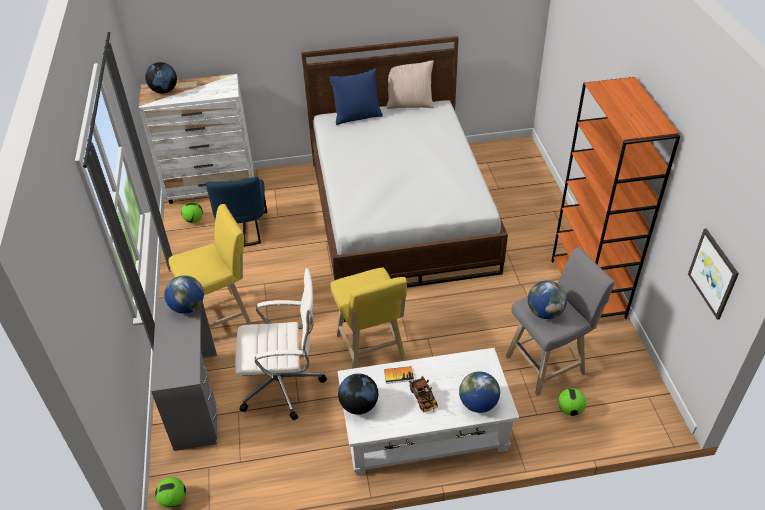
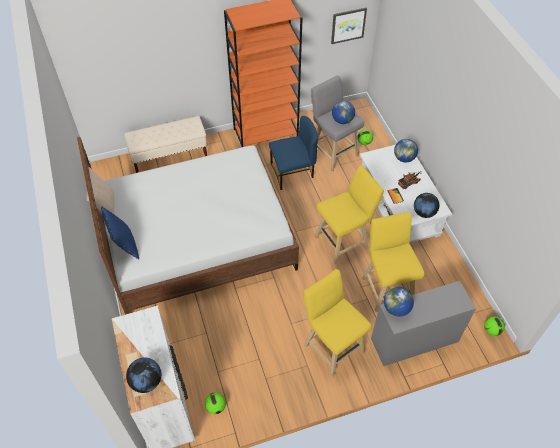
camera: 100 degrees left, 10 degrees up
(244, 229) = (226, 357): blue chair -> blue chair (293, 172)
(283, 385) = (386, 287): white office chair -> yellow stool
(540, 195) = (169, 156): none -> beige bench

